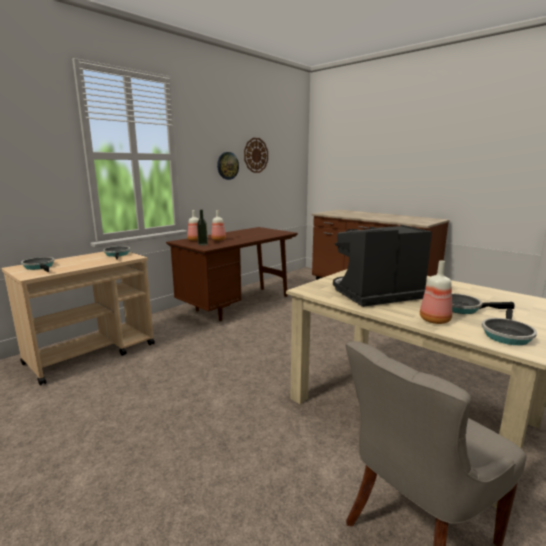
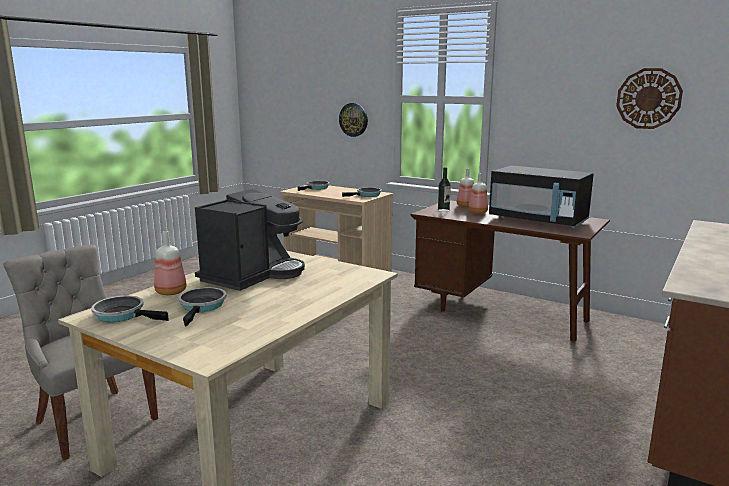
camera: 80 degrees right, 0 degrees up
(227, 165) = (579, 114): wall clock -> wall clock (353, 119)
(252, 234) = (538, 221): none -> black microwave
(376, 294) = (253, 275): coffee machine -> coffee machine turned 60 degrees clockwise

